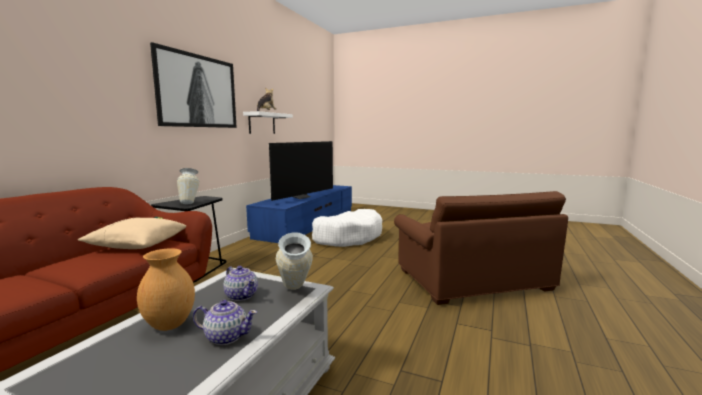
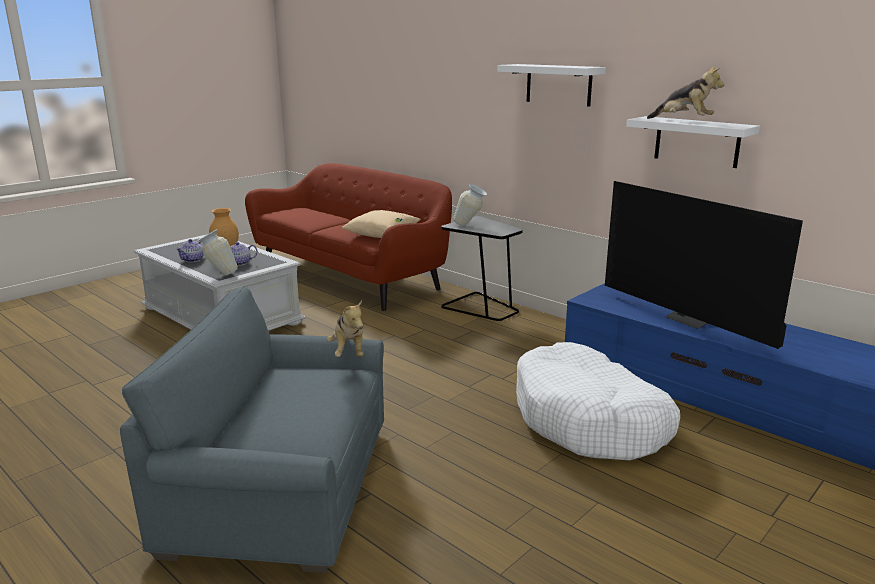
camera: 110 degrees right, 10 degrees up
(197, 91) = (558, 84): picture -> white shelf
(422, 215) = (348, 352): none -> plush toy
(471, 279) = (281, 487): brown armchair -> grey armchair

